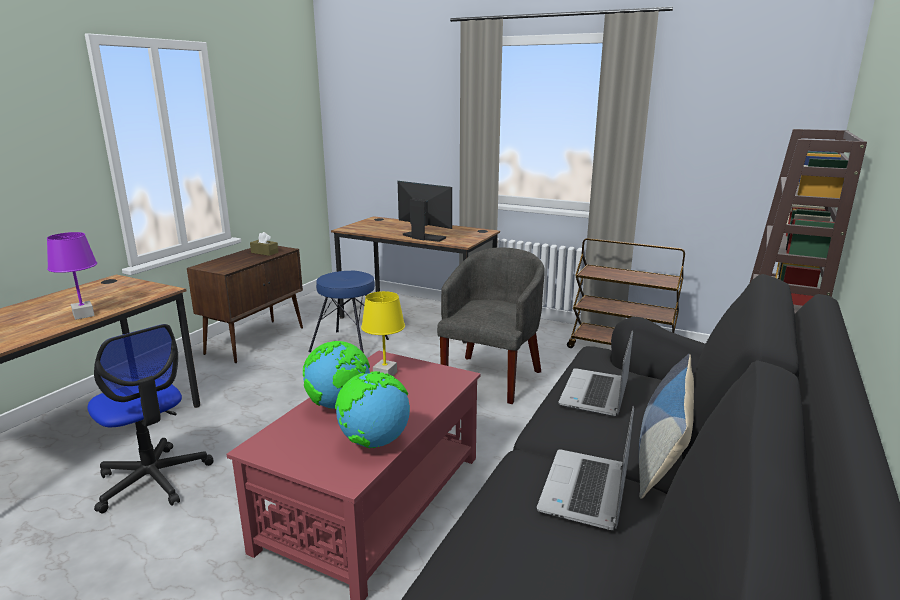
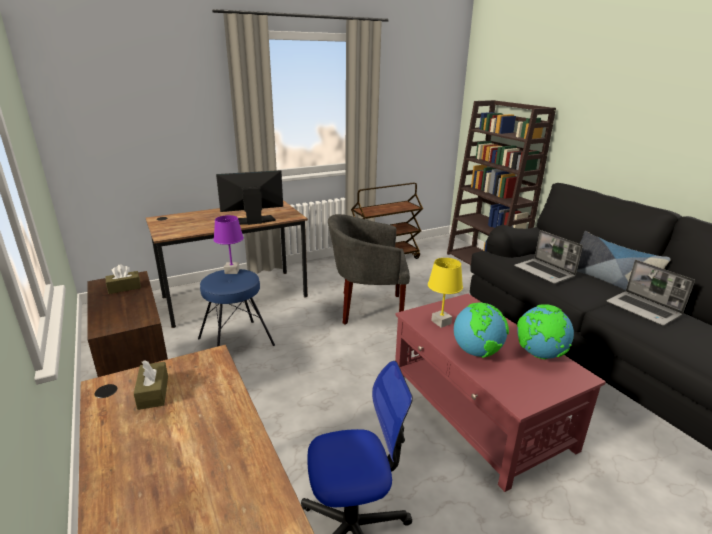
camera: 55 degrees left, 5 degrees up
(84, 315) = (230, 424): purple table lamp -> purple table lamp (232, 271)
(111, 290) = (153, 392): none -> brown tissue box
(492, 377) = (368, 307): grey armchair -> grey armchair turned 60 degrees counterclockwise

